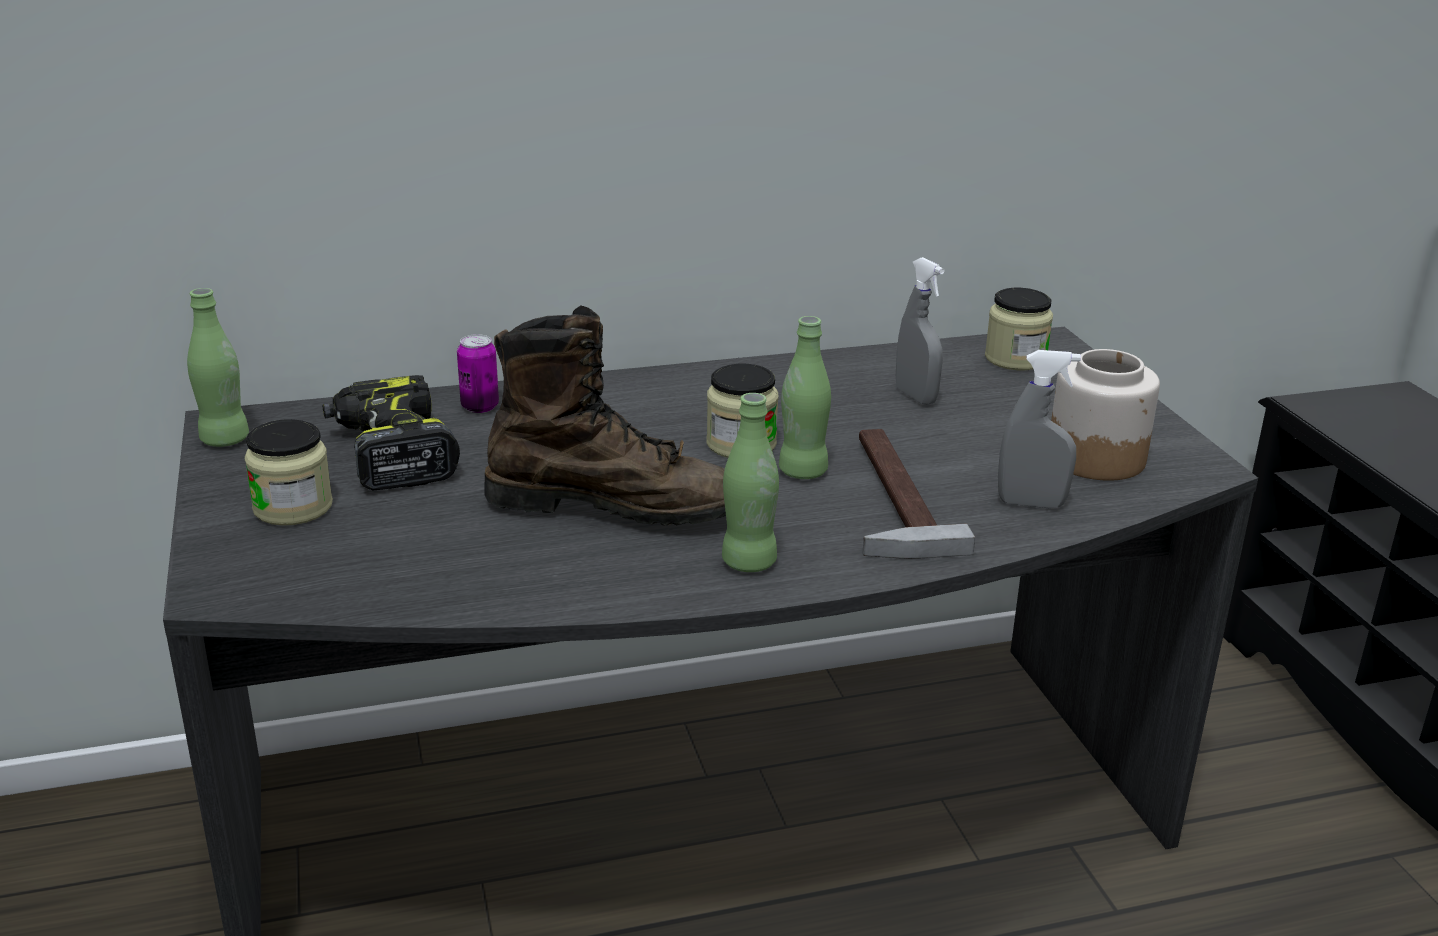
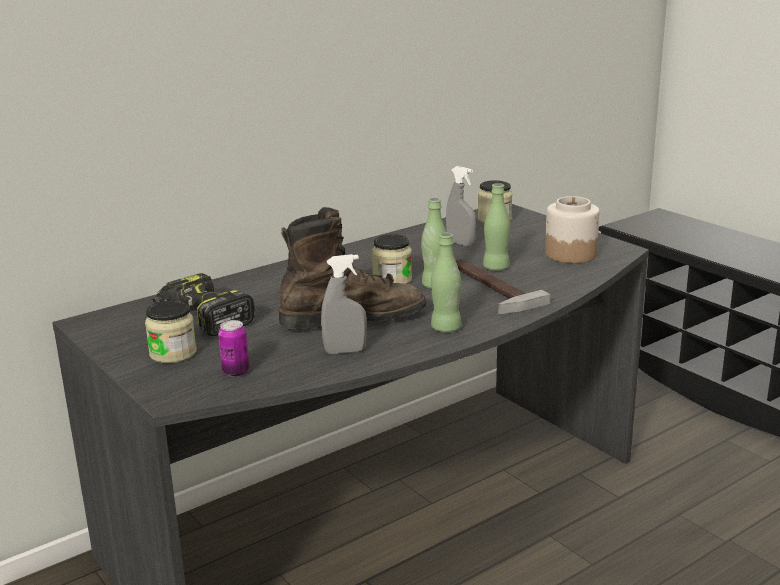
camera: 20 degrees left, 5 degrees down
(225, 440) = (94, 330): green bottle -> green bottle (496, 268)
(480, 407) = (231, 288): can -> can (235, 372)
(1031, 503) = (557, 278): grey spray bottle -> grey spray bottle (345, 351)

